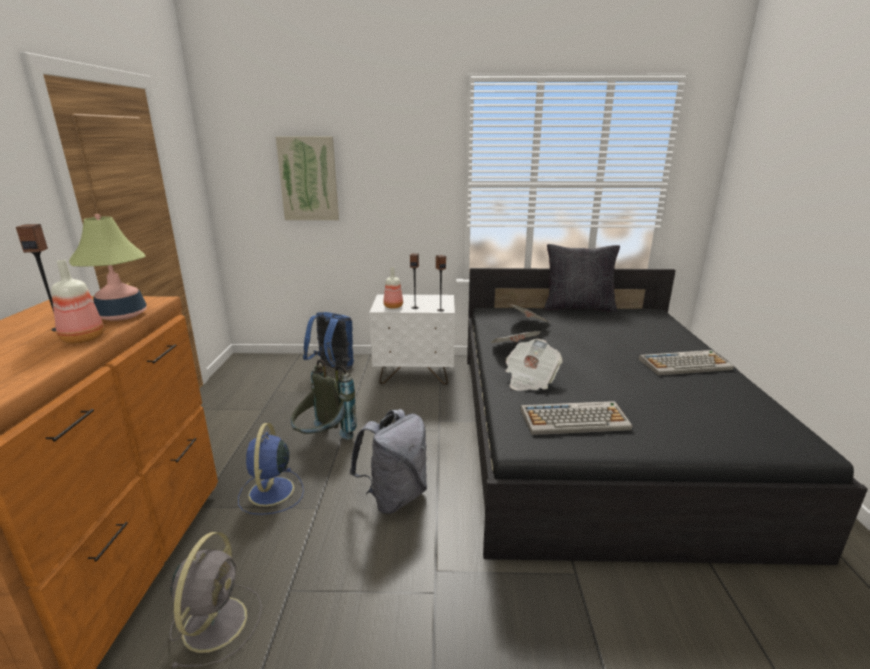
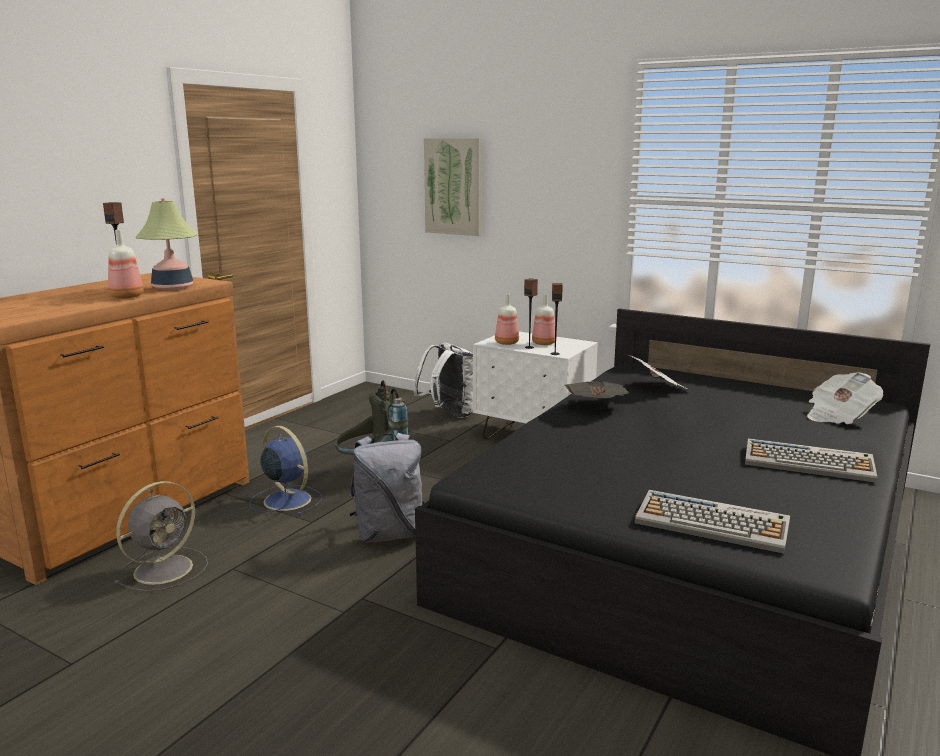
camera: 30 degrees right, 5 degrees down
(271, 493) = (286, 500): blue fan -> blue fan turned 105 degrees clockwise
(333, 369) = (448, 414): blue backpack -> white backpack
(420, 302) = (544, 343): none -> bottle
(530, 379) = (568, 434): newspaper -> newspaper (838, 416)
(575, 419) = (559, 475): keyboard -> keyboard (713, 523)
(578, 307) = (765, 382): black pillow -> none

